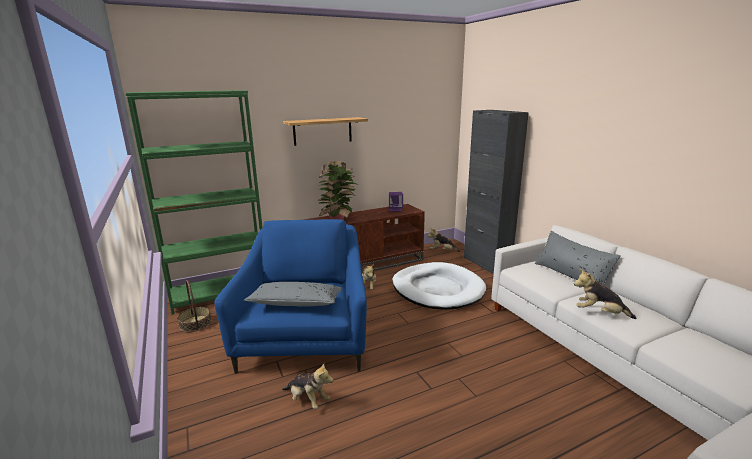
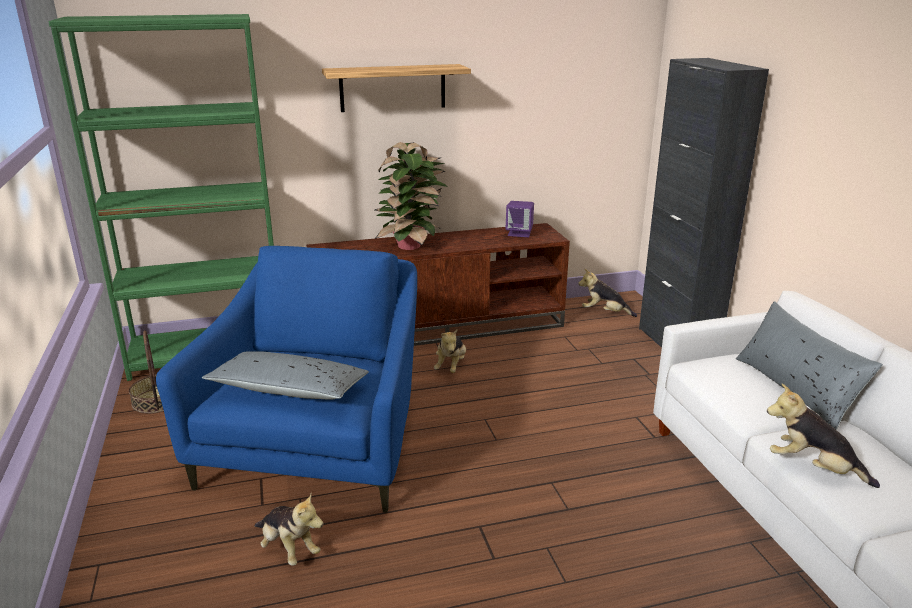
camera: 10 degrees right, 5 degrees up
(437, 289) = (569, 384): white dog bed -> none

